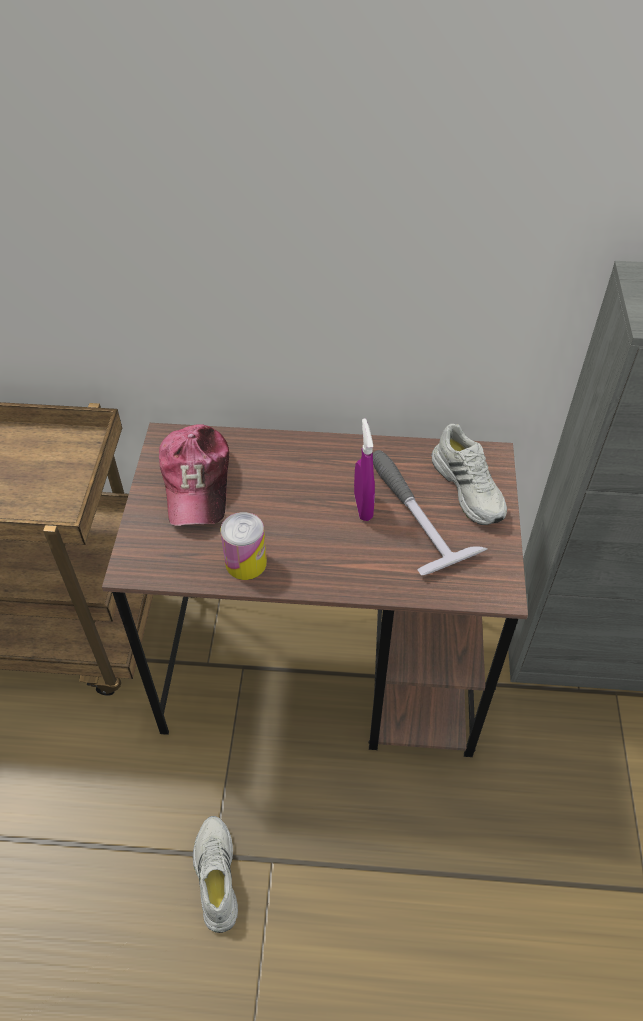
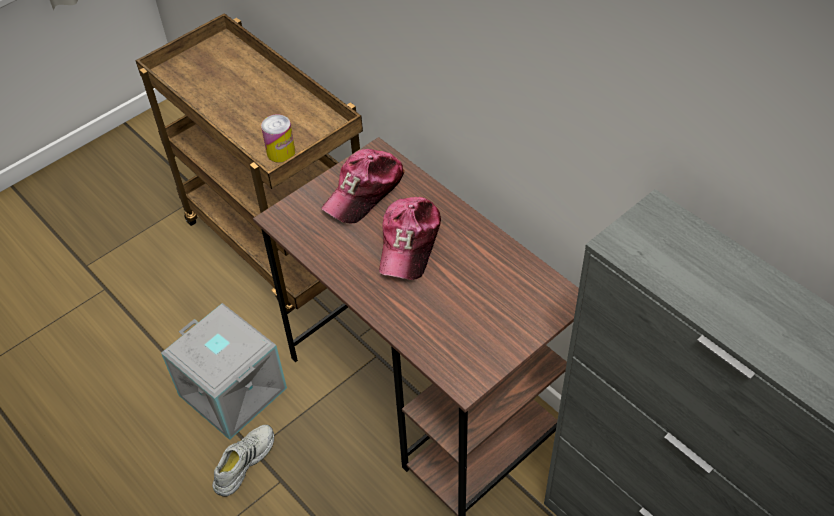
camera: 45 degrees right, 0 degrees up
(132, 813) = (234, 391): none -> grey storage box
(246, 563) = (338, 258): can -> can (281, 152)
(299, 501) = (409, 243): none -> cap
(363, 506) = (443, 273): purple spray bottle -> none
(413, 510) = (472, 296): hammer -> none
(469, 487) = (526, 308): white shoe -> none

